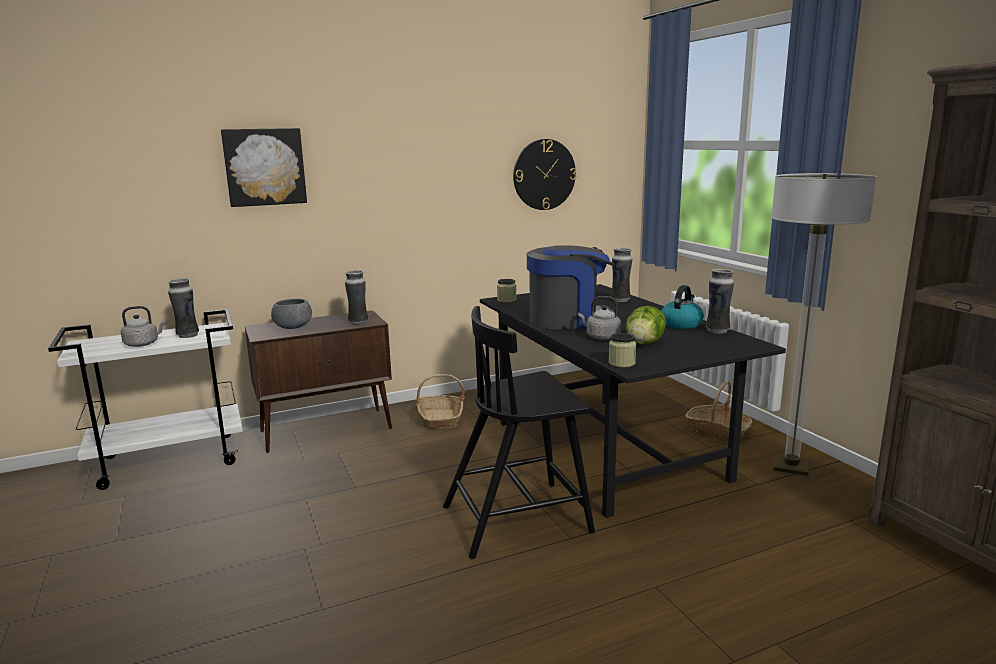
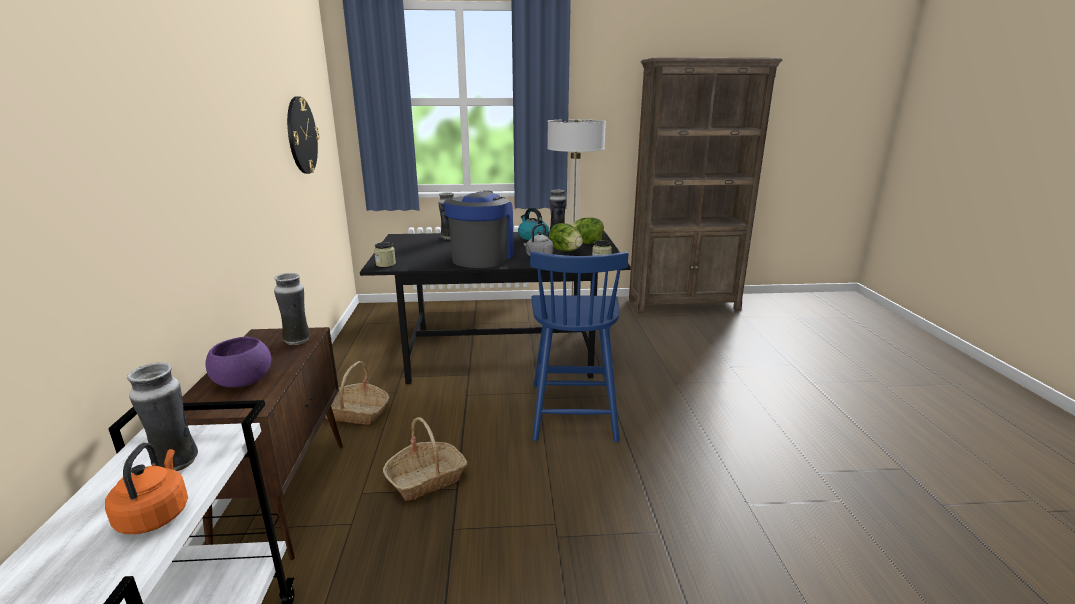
camera: 70 degrees left, 5 degrees up
(143, 344) = (155, 514): grey kettle -> orange kettle
(264, 167) = (109, 144): picture -> none
(293, 327) = (243, 381): grey bowl -> purple bowl
(519, 518) = (573, 410): black chair -> blue chair
(696, 348) = (586, 243): none -> lettuce
(717, 431) = (509, 313): basket -> basket (426, 479)

